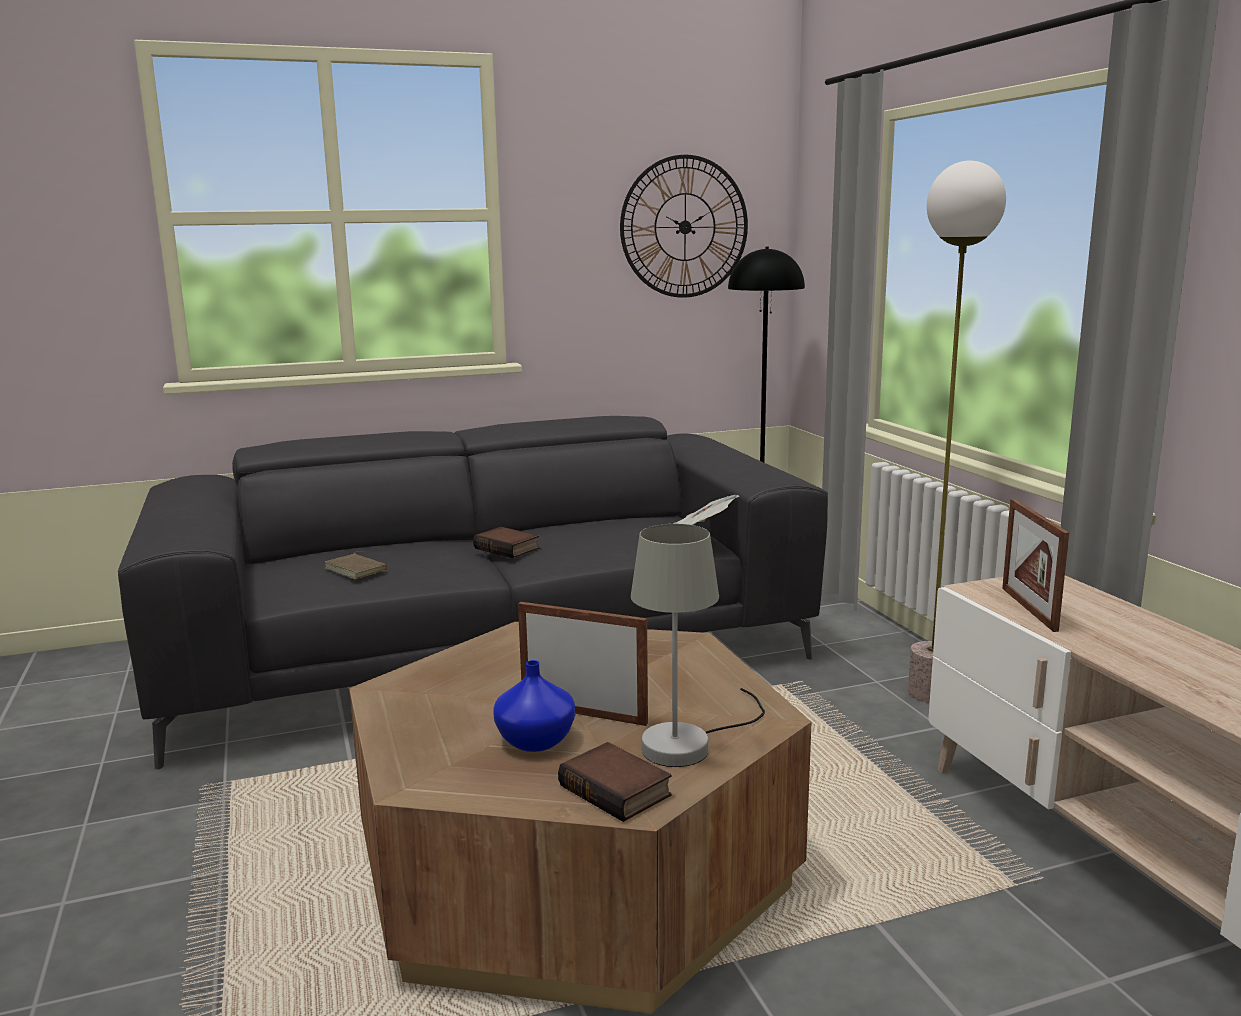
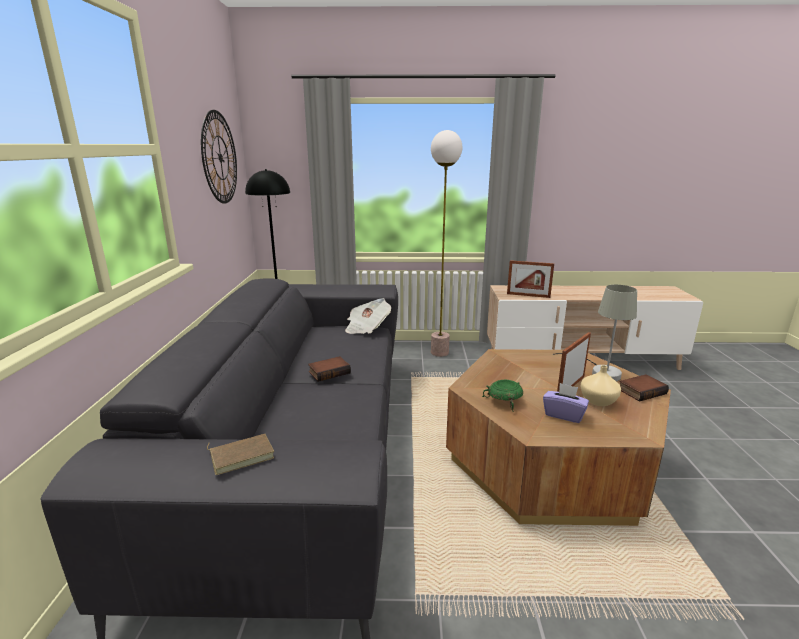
camera: 70 degrees left, 5 degrees up
(358, 569) = (323, 424): brown book -> brown book (242, 455)
(461, 711) = (564, 414): none -> purple tissue box
(488, 663) = (505, 401): none -> green bowl
(537, 740) = (598, 400): blue vase -> beige vase

